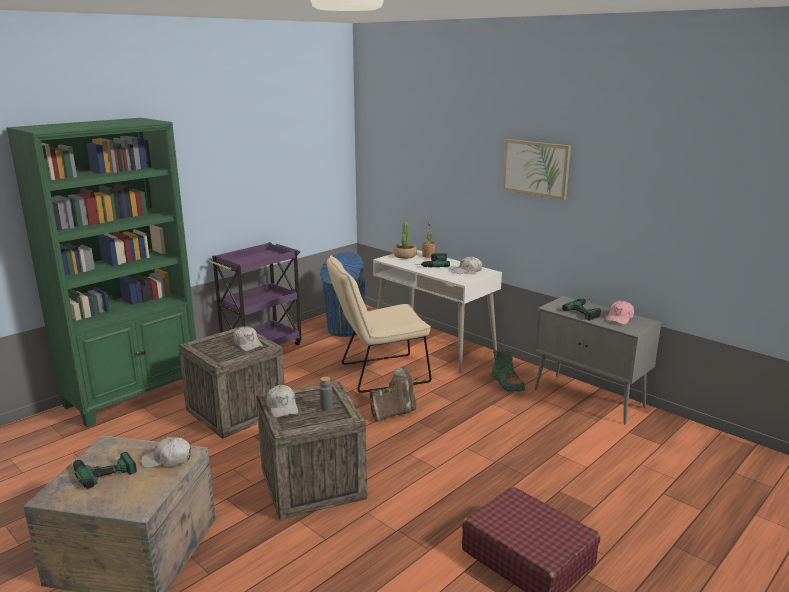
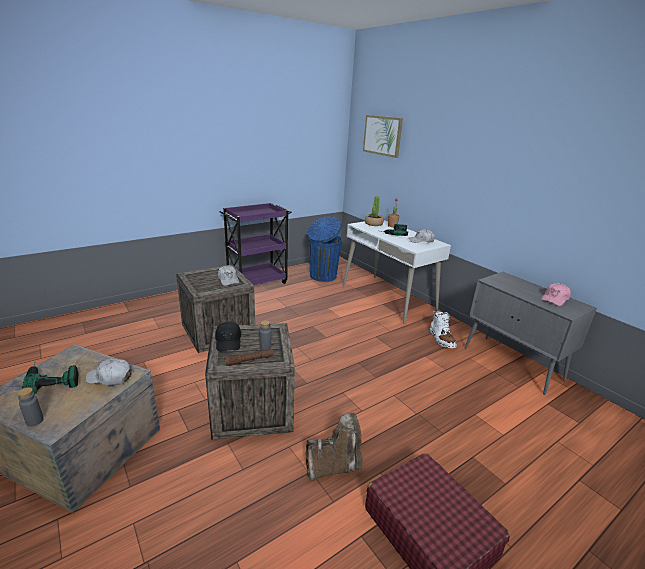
camera: 10 degrees right, 5 degrees up
(113, 507) = (35, 421): none -> grey bottle
(134, 395) = (151, 307): green bookcase -> none
(282, 407) = (228, 341): white cap -> black cap
(315, 421) = (249, 360): none -> brown flashlight
(378, 374) = (337, 315): beige chair -> none
(394, 413) = (340, 351): brown boot -> brown boot (334, 466)
(507, 384) = (441, 339): green boot -> white boot
(536, 168) = (495, 155): picture -> picture (382, 135)
(587, 311) = (524, 288): power drill -> none

